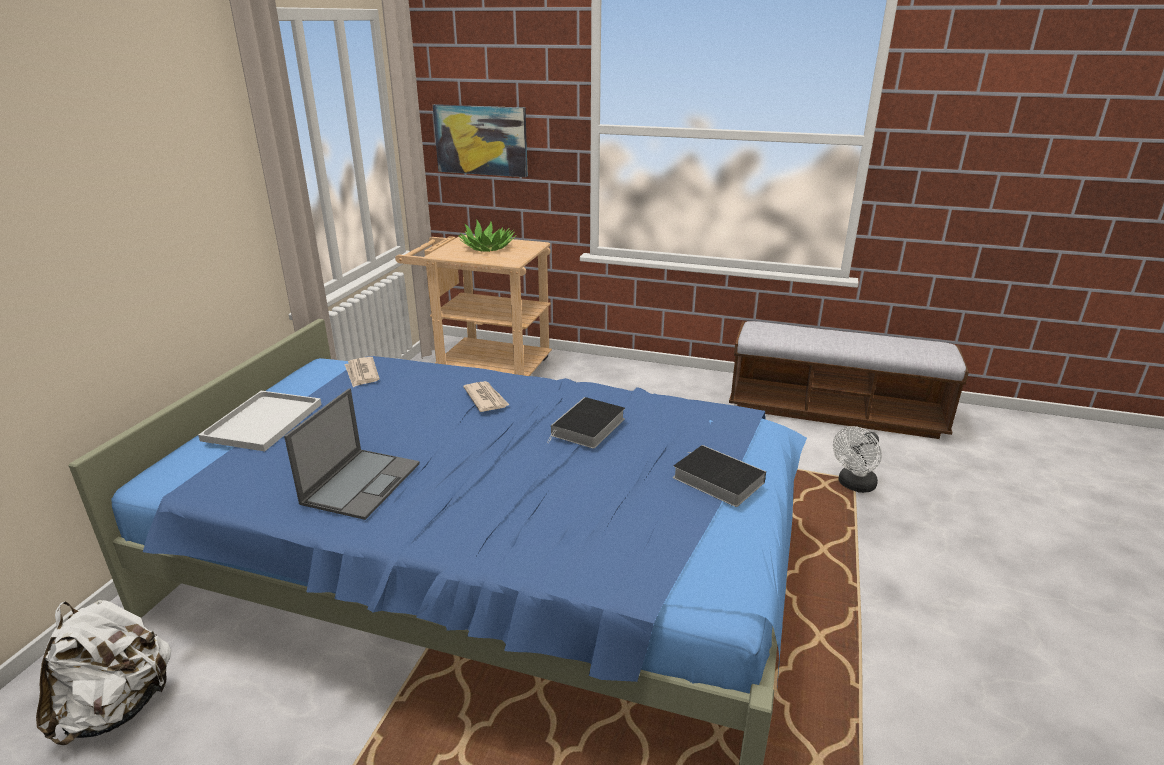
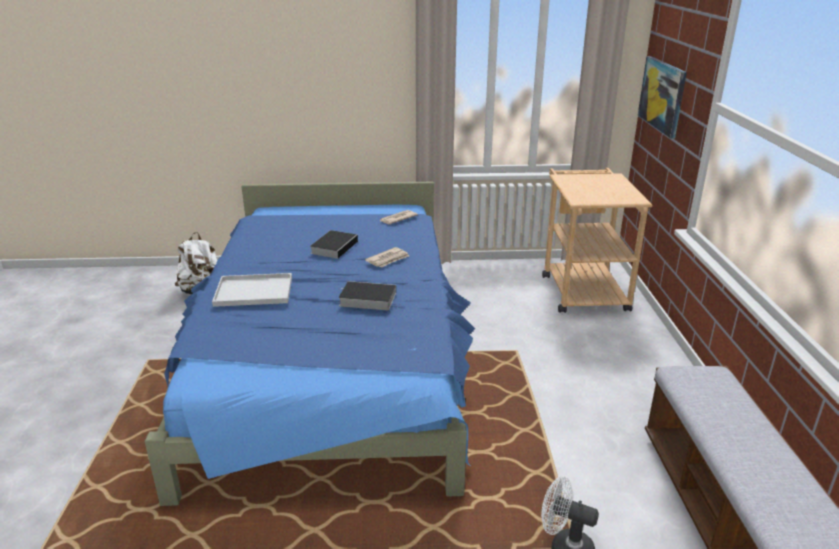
camera: 70 degrees right, 0 degrees up
(263, 423) = (323, 213): white tray -> white tray (252, 292)
(362, 482) = (273, 250): laptop -> none
(487, 248) = (600, 187): potted plant -> none
(715, 479) = (322, 359): book -> book (334, 247)

